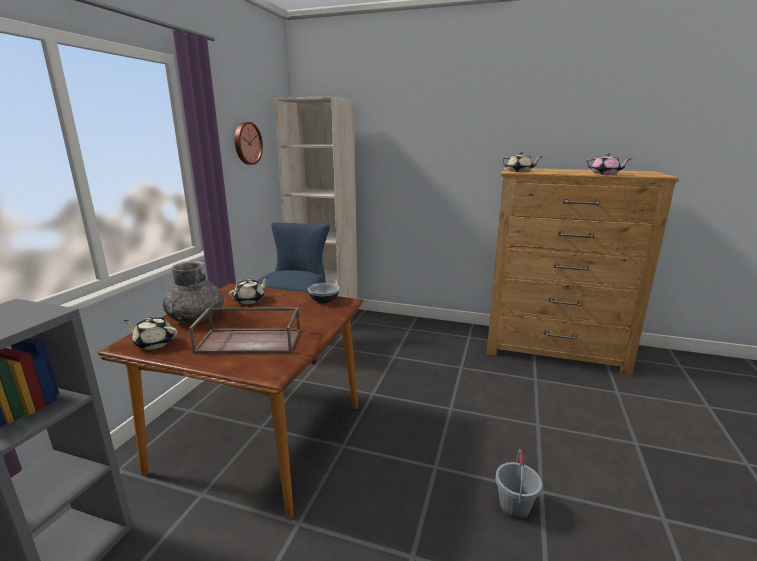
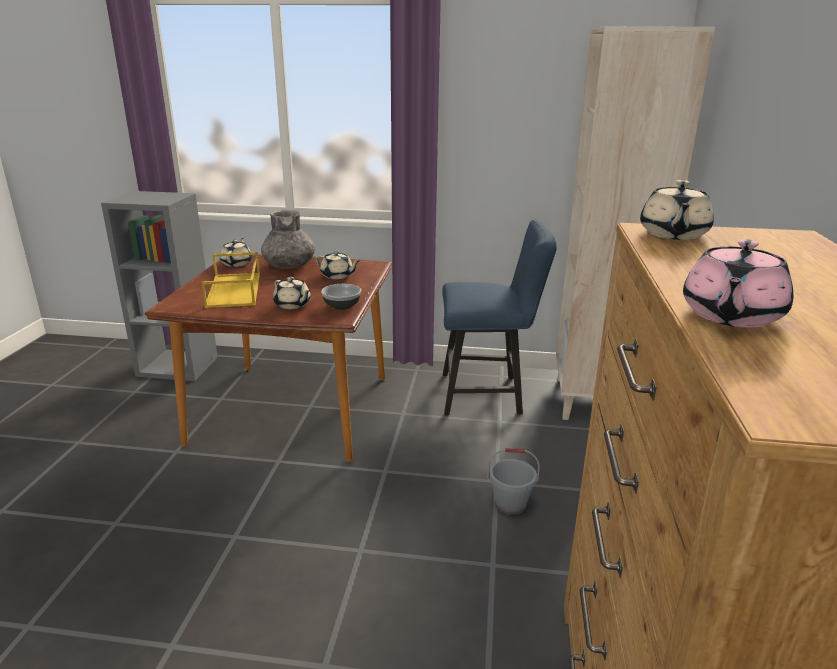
camera: 80 degrees right, 5 degrees up
(247, 143) = (531, 100): wall clock -> none
(250, 340) = (235, 290): brown tray -> yellow tray
(310, 316) = (293, 305): none -> beige teapot
(514, 506) = (152, 610): grey bucket -> grey bucket (510, 504)

